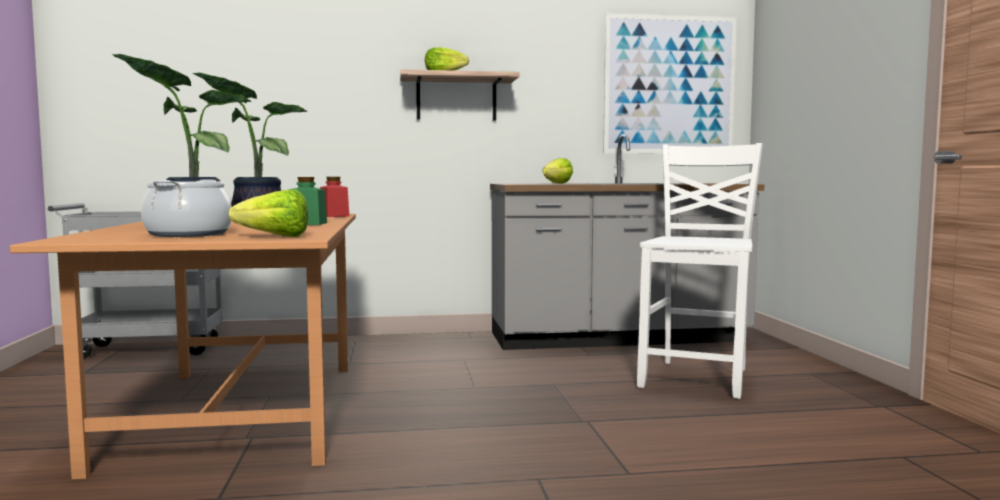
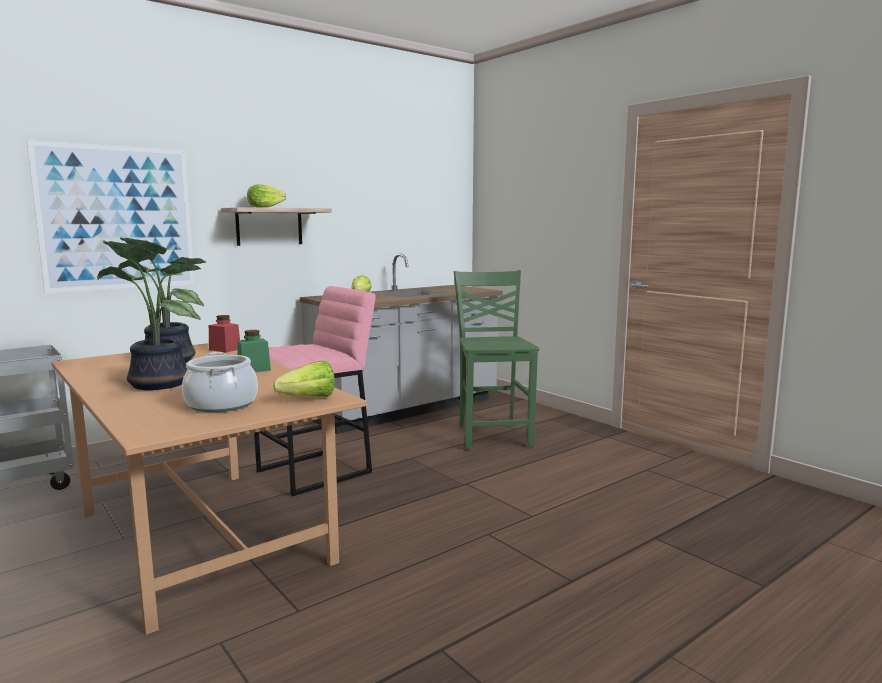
camera: 30 degrees left, 5 degrees up
(431, 378) = (316, 471): none -> pink stool
(669, 85) = (423, 212): picture -> picture (117, 218)
(697, 378) = (493, 435): white chair -> green chair

